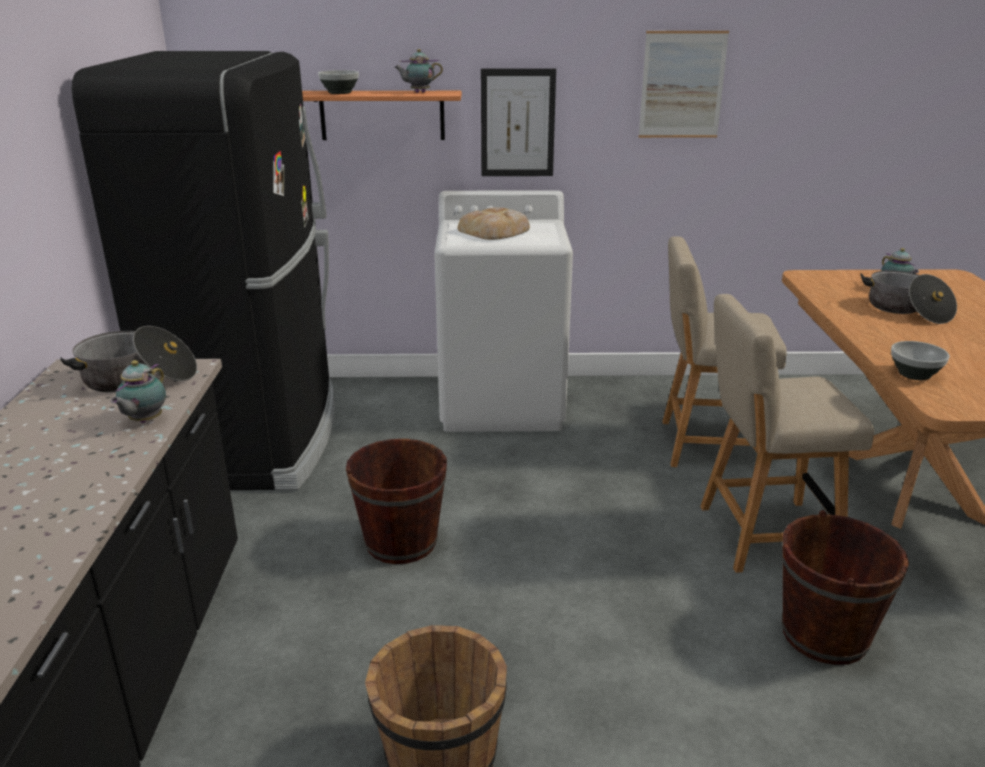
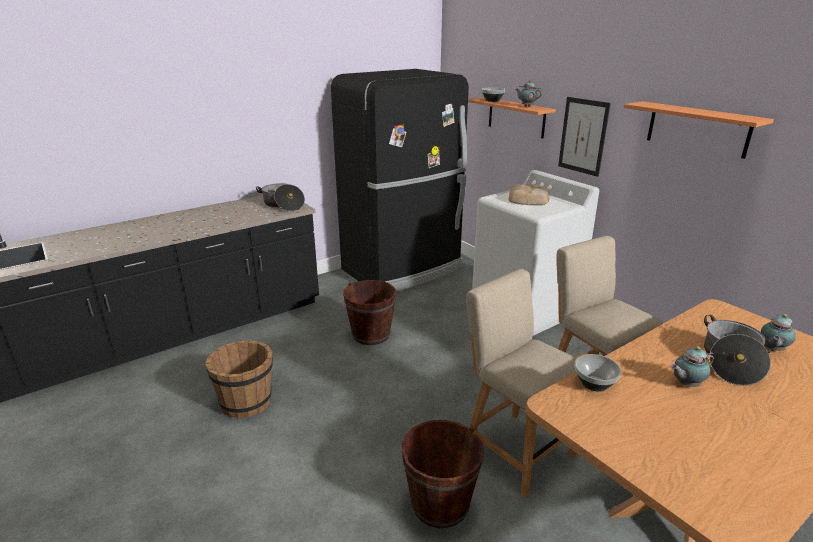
camera: 55 degrees right, 0 degrees up
(144, 421) = (252, 217): teapot -> teapot (686, 384)
(682, 85) = (697, 129): picture -> shelf

